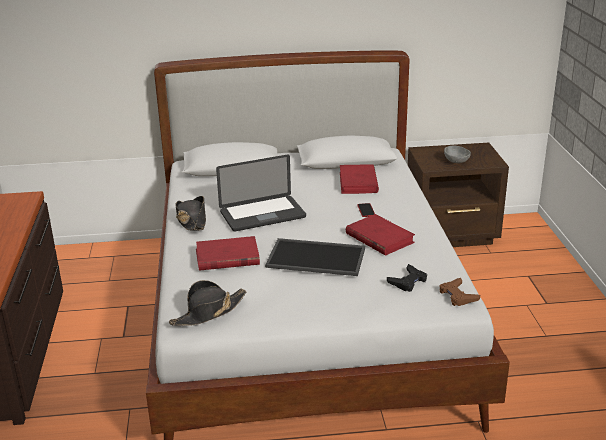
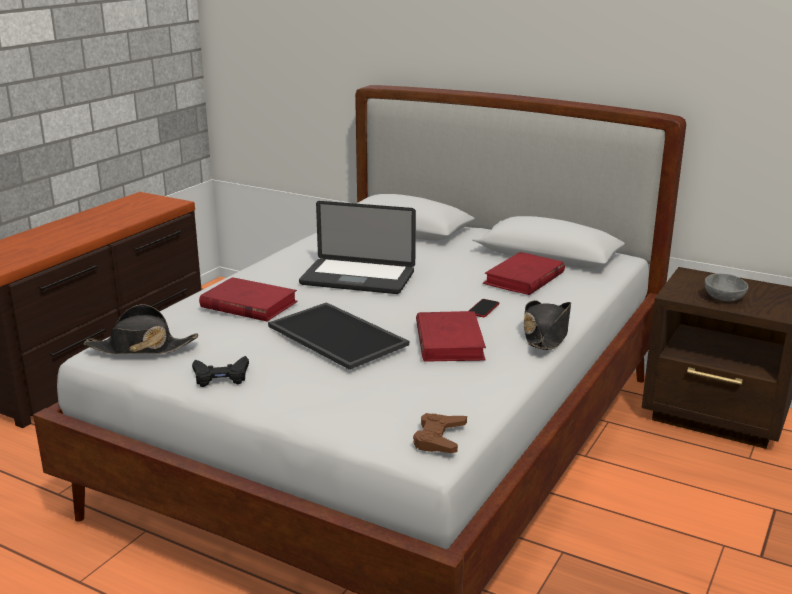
camera: 35 degrees right, 5 degrees down
(191, 220) = (280, 263): black hat -> black hat (546, 334)
(408, 282) = (403, 399): black game controller -> black game controller (221, 376)

